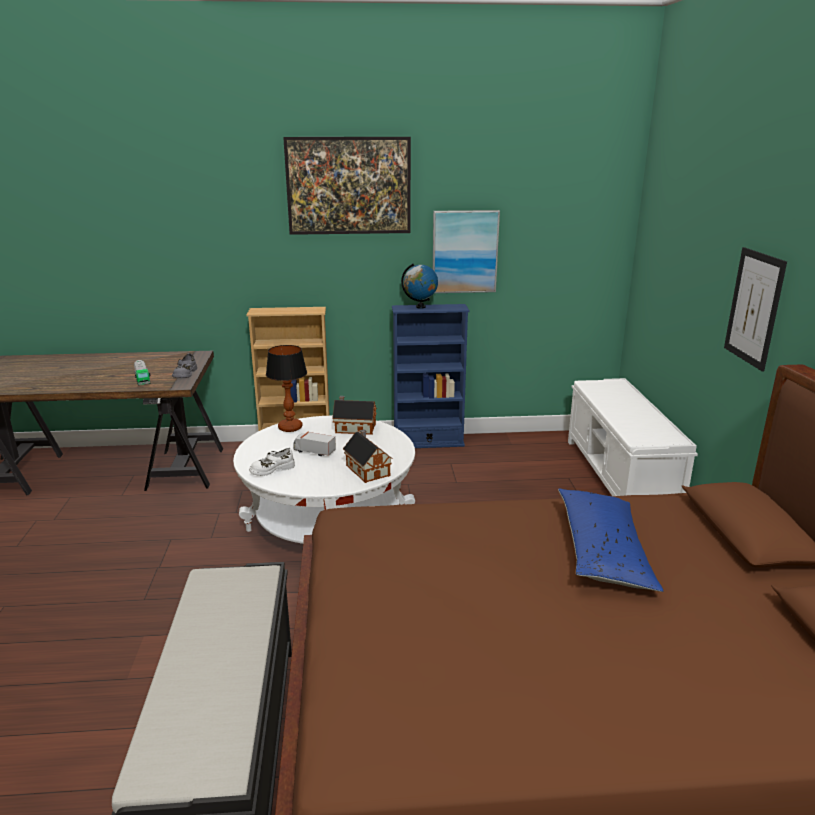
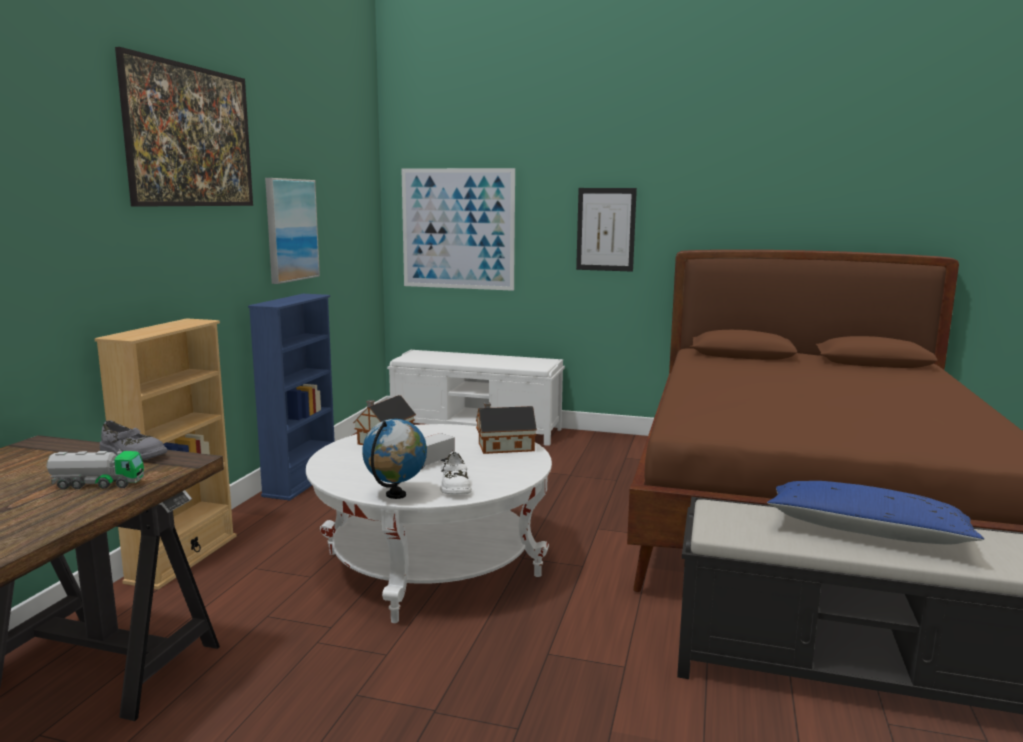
camera: 70 degrees left, 10 degrees down
(289, 427) = (334, 468): table lamp -> none
(420, 307) = (283, 300): globe -> globe (396, 495)
(603, 551) = (760, 379): blue pillow -> blue pillow (866, 531)
(666, 269) = (457, 229): none -> picture

